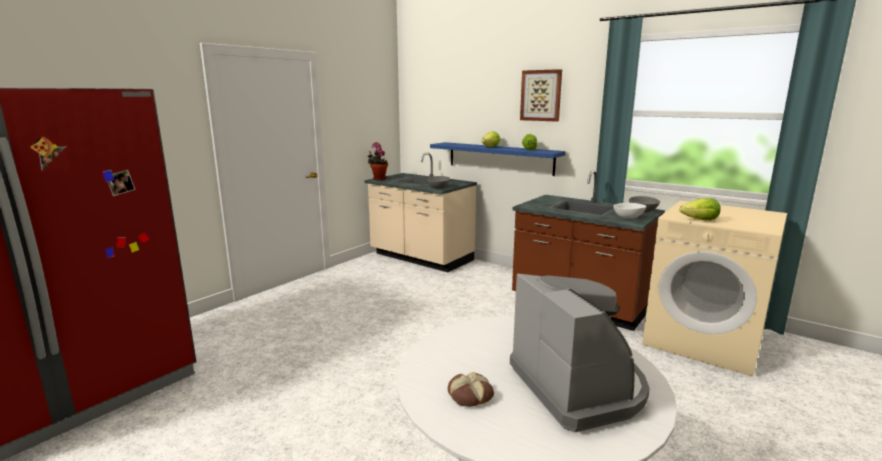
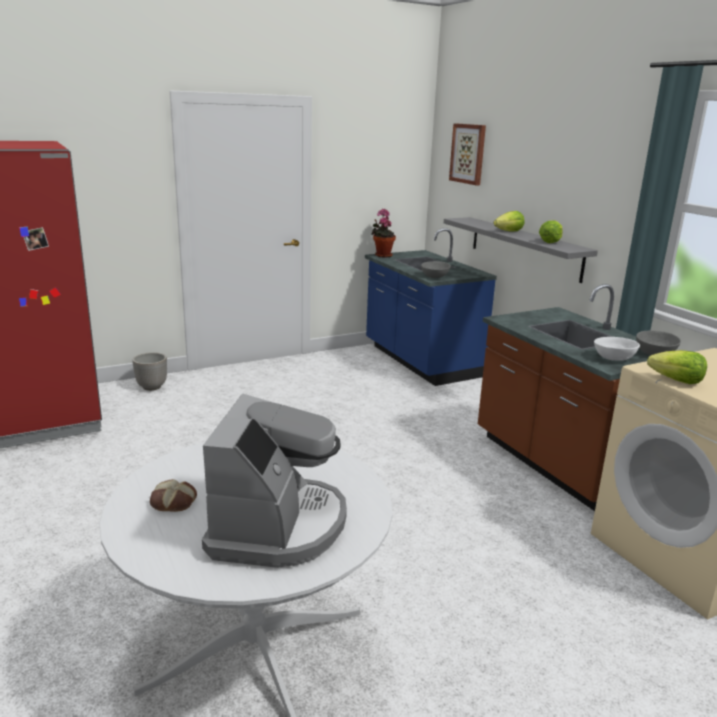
camera: 25 degrees right, 5 degrees up
(211, 323) = (151, 387): none -> planter
(421, 258) = (420, 361): beige counter -> blue counter
(499, 158) = (524, 248): blue shelf -> grey shelf
(541, 95) = (578, 168): picture -> picture (468, 153)

